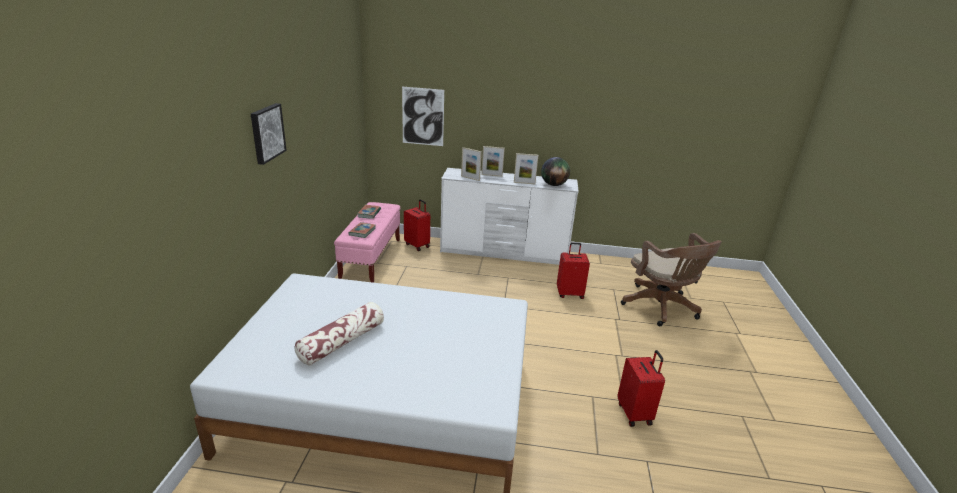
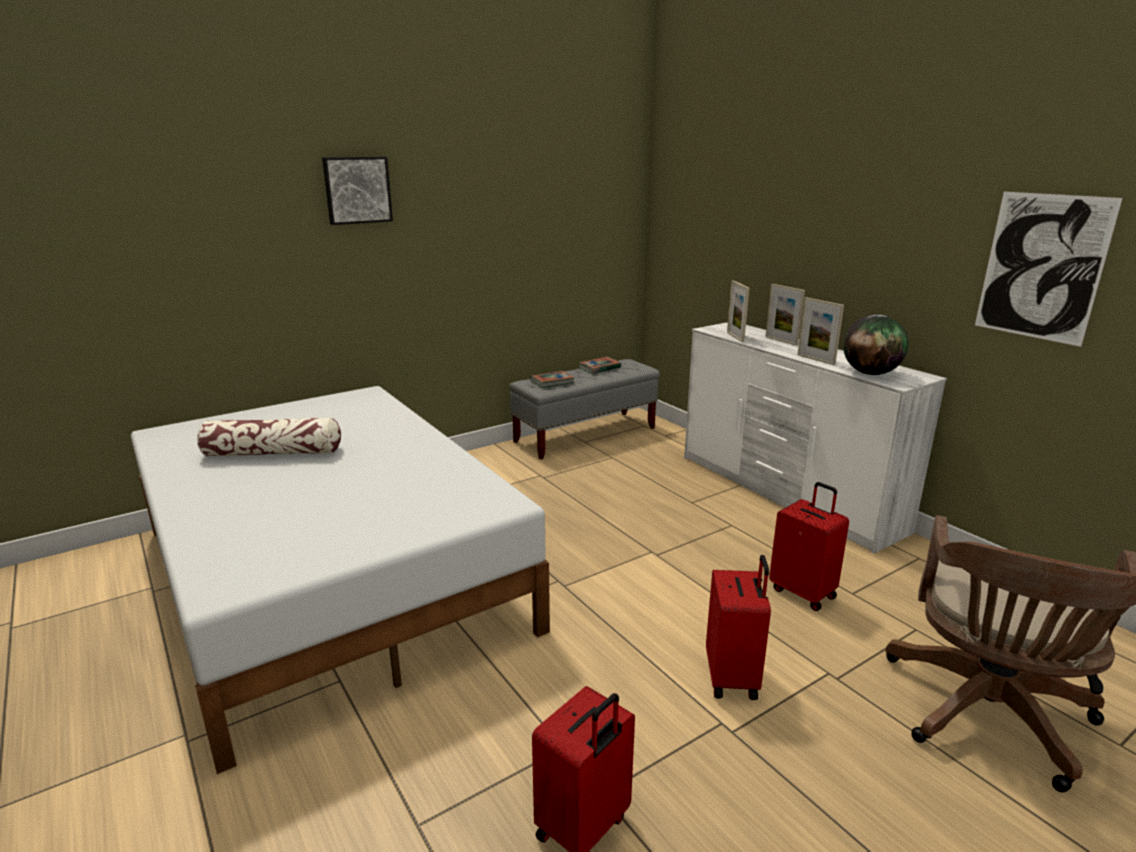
camera: 50 degrees right, 5 degrees down
(371, 258) = (585, 435): pink bench -> grey bench
(417, 245) = (668, 441): red suitcase -> red suitcase (733, 677)
(423, 116) = (709, 231): picture -> picture (1041, 267)

